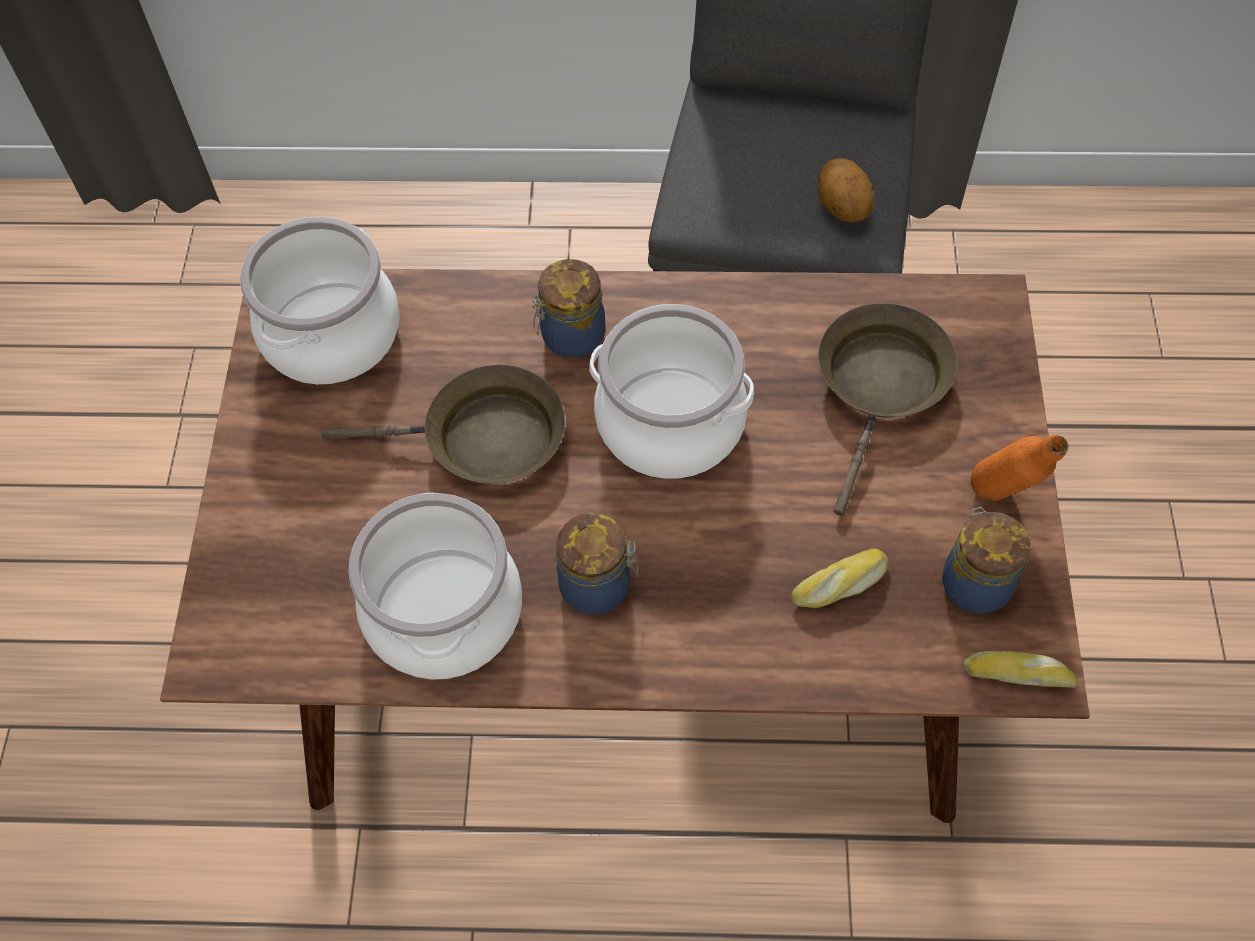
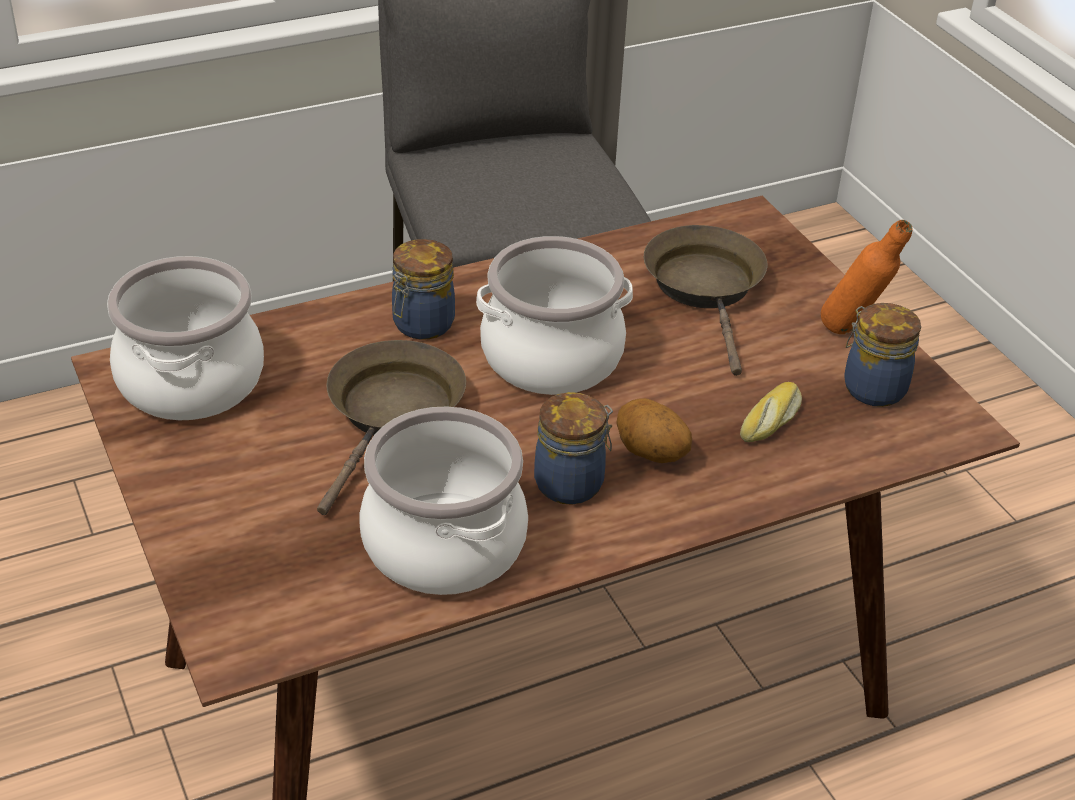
camera: 30 degrees left, 20 degrees down
(483, 439) = (392, 414): brown frying pan -> brown frying pan turned 45 degrees counterclockwise
(841, 208) = (584, 197): potato -> potato (650, 454)
(1018, 673) = (948, 433): bread -> none

